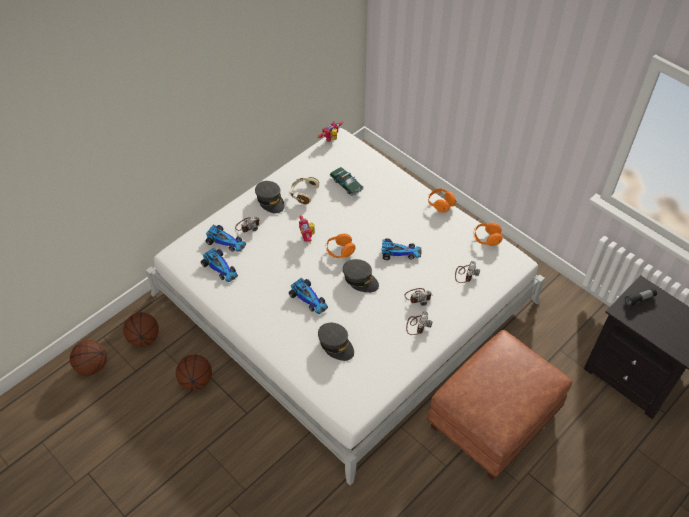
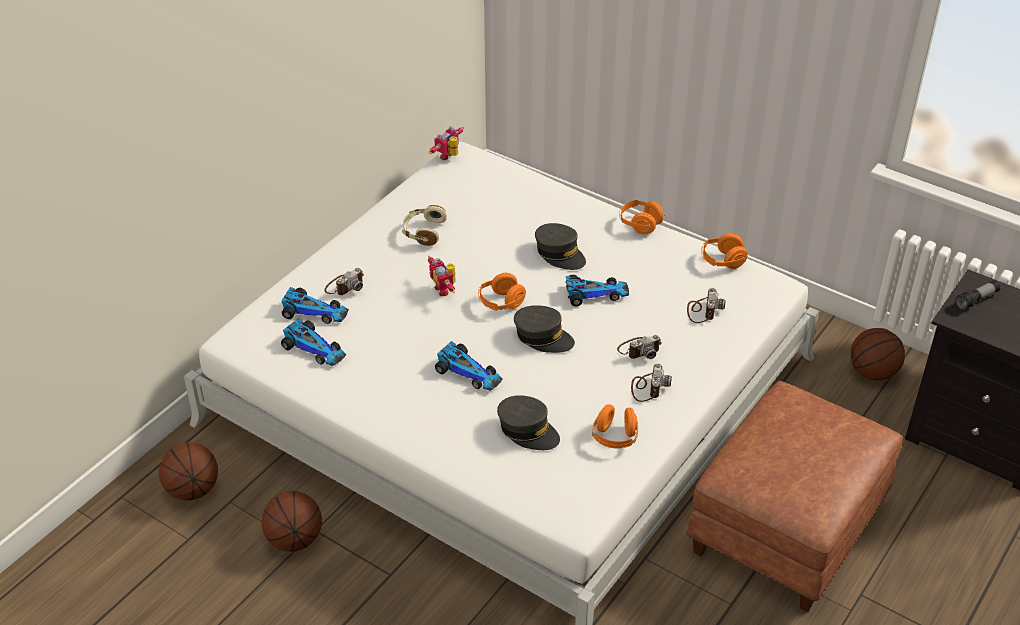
camera: 10 degrees left, 10 degrees down
(92, 366) = (111, 543): basketball -> basketball (872, 373)
(270, 200) = (373, 248): grey cap -> grey cap (560, 254)
(346, 184) = (487, 212): toy car -> none
(388, 358) = (615, 438): none -> orange headphones

